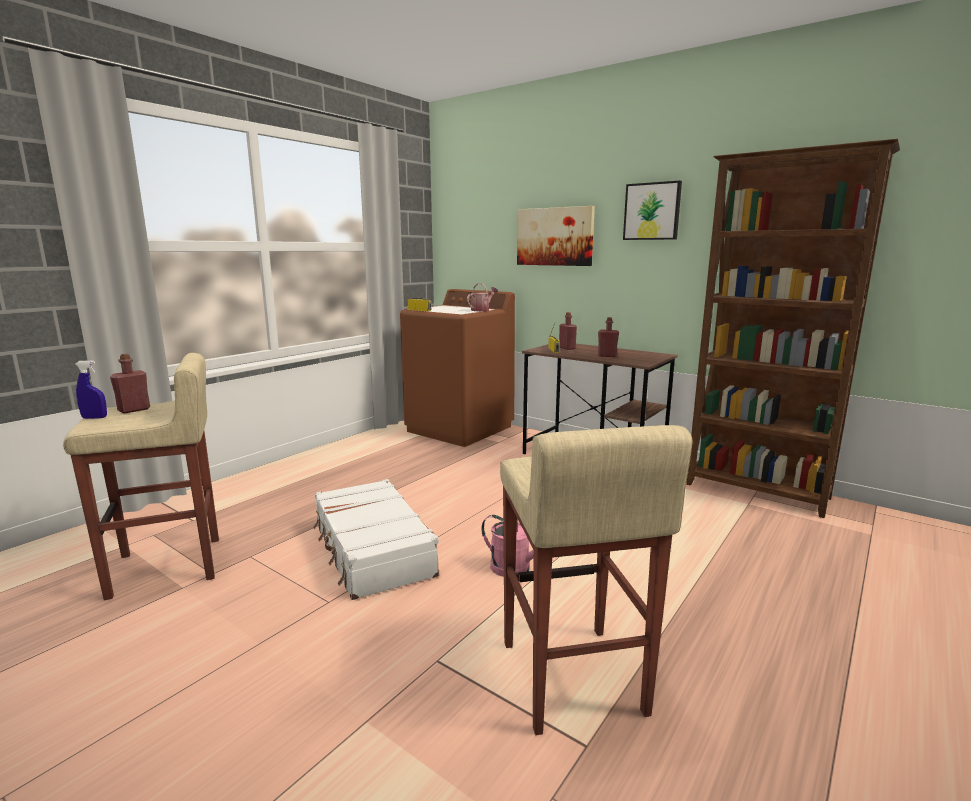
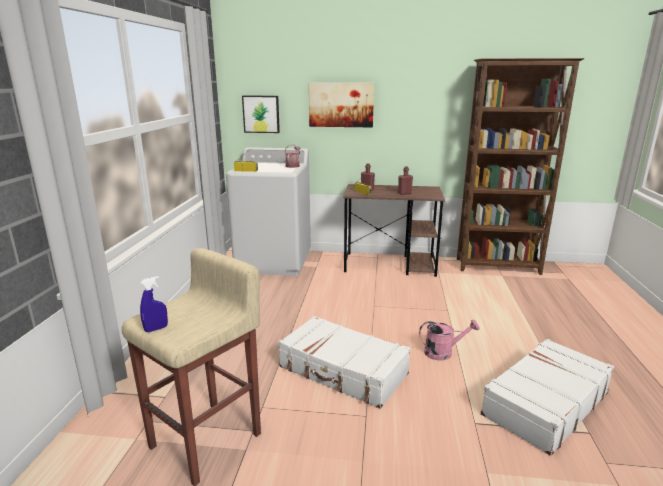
camera: 30 degrees left, 5 degrees up
(134, 410) = (172, 312): red bottle -> none
(460, 429) = (274, 262): brown washing machine -> white washing machine
(570, 678) = (544, 403): beige stool -> white suitcase
(652, 211) = (418, 88): picture -> picture (261, 114)

